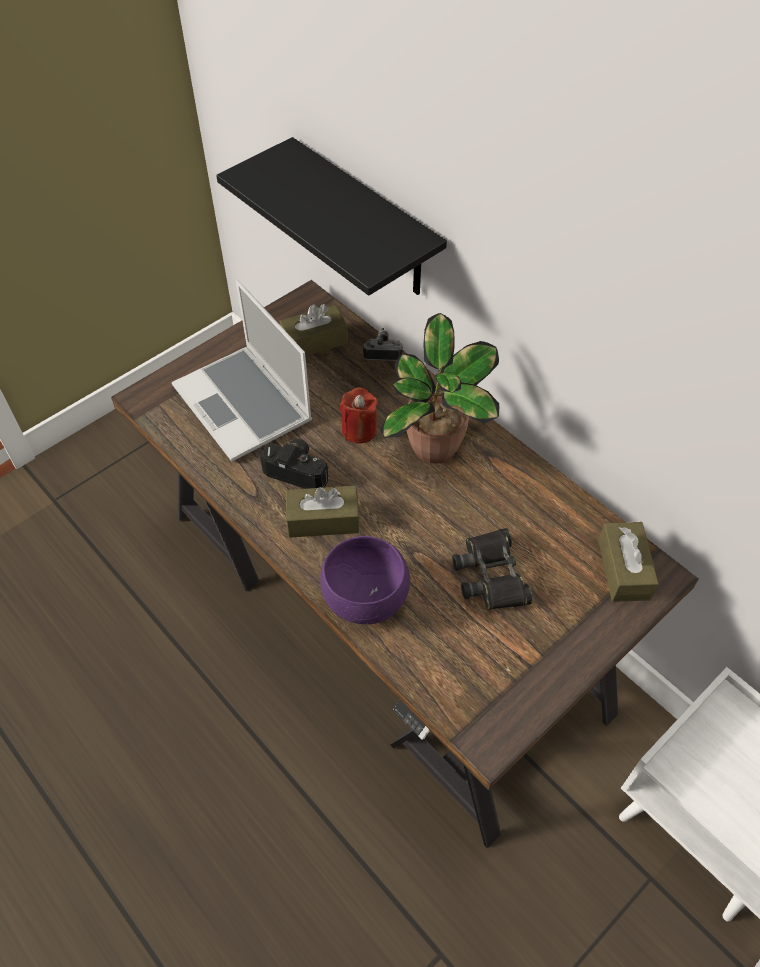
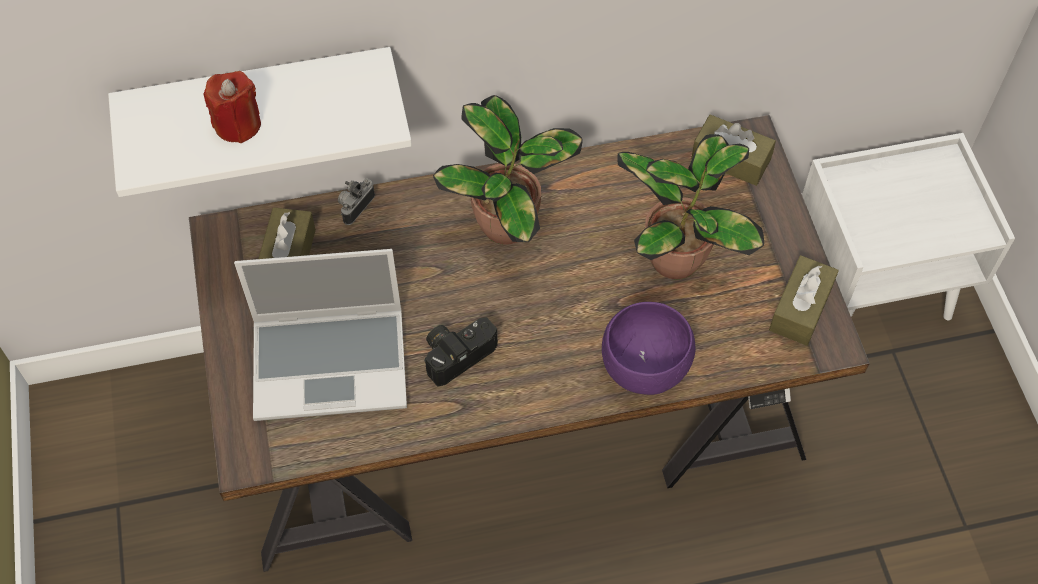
camera: 60 degrees left, 5 degrees up
(323, 520) = (532, 360): brown tissue box -> brown tissue box (800, 308)
(359, 430) = (441, 276): red candle -> red candle (238, 125)
(366, 221) = (259, 103): black shelf -> white shelf
(491, 575) = (678, 257): black binoculars -> potted plant

